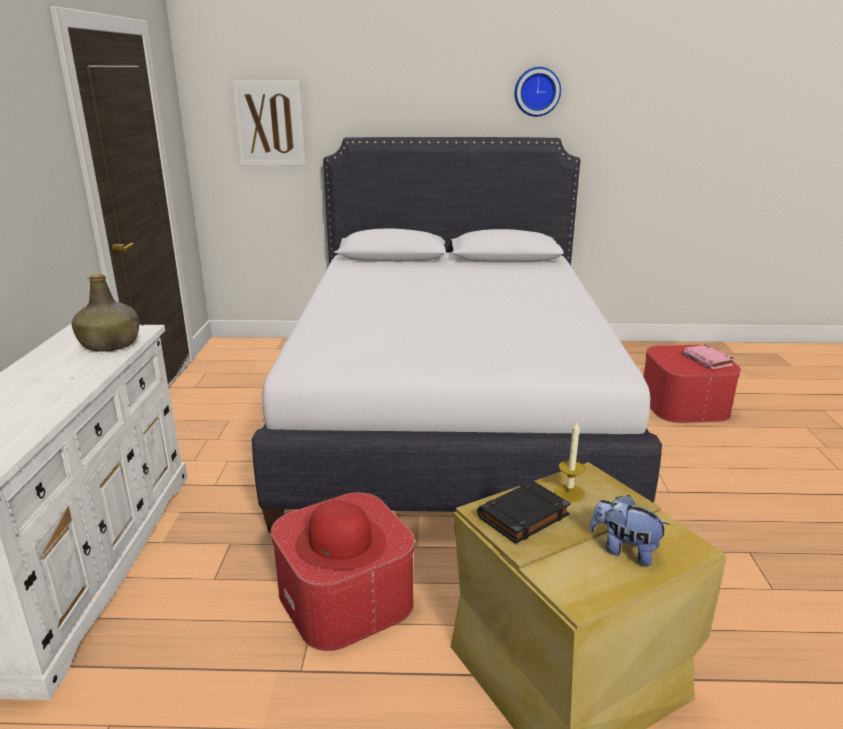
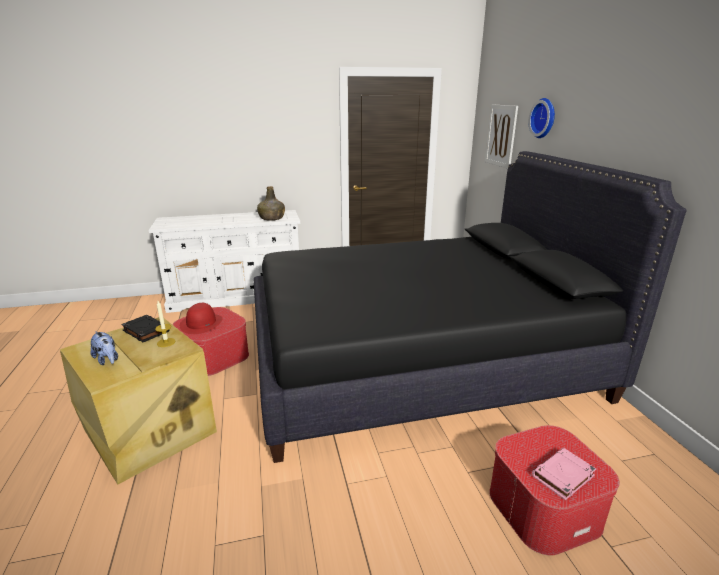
camera: 75 degrees right, 0 degrees up
(448, 413) = (417, 359): white bed -> black bed
(537, 91) = (665, 126): wall clock -> wall clock (544, 118)
(624, 550) = (107, 360): plush toy -> plush toy turned 120 degrees clockwise

